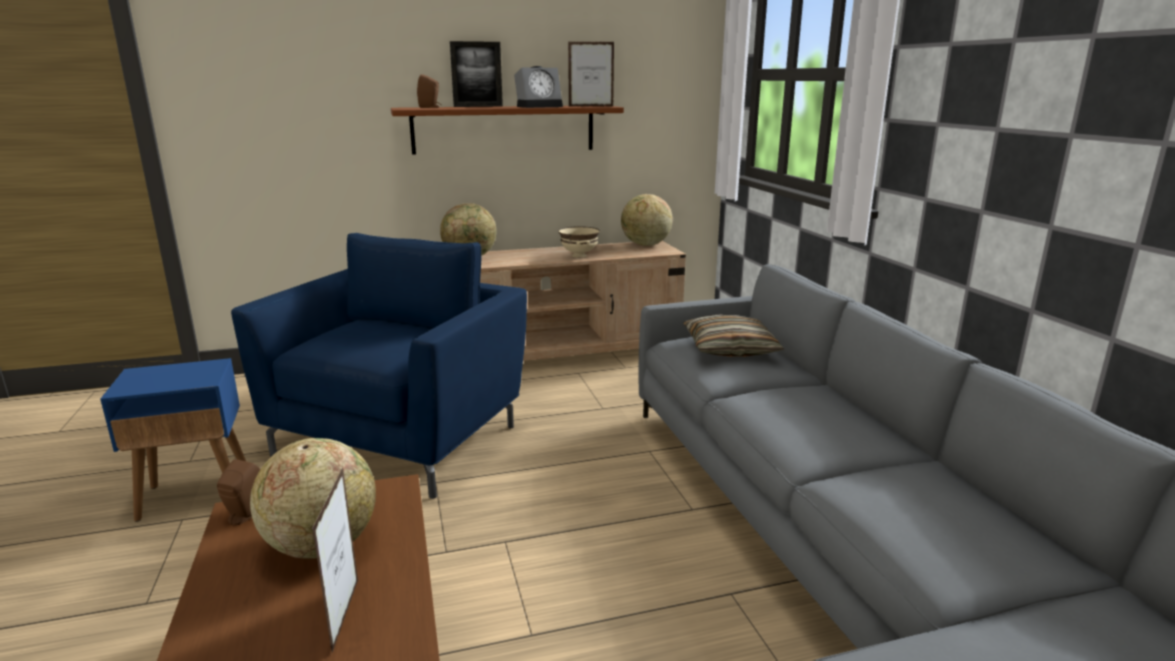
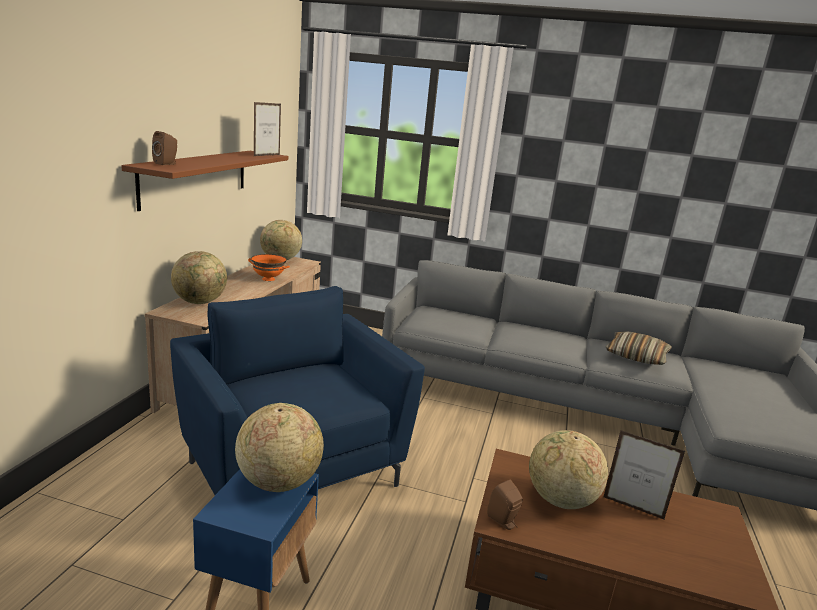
camera: 60 degrees left, 0 degrees up
(193, 376) = (278, 482): none -> globe
(478, 106) = (187, 159): picture frame -> none
(540, 106) = (235, 157): alarm clock -> none
(578, 255) = (268, 279): beige bowl -> orange bowl
(730, 349) = (446, 317): pillow -> pillow (636, 356)

